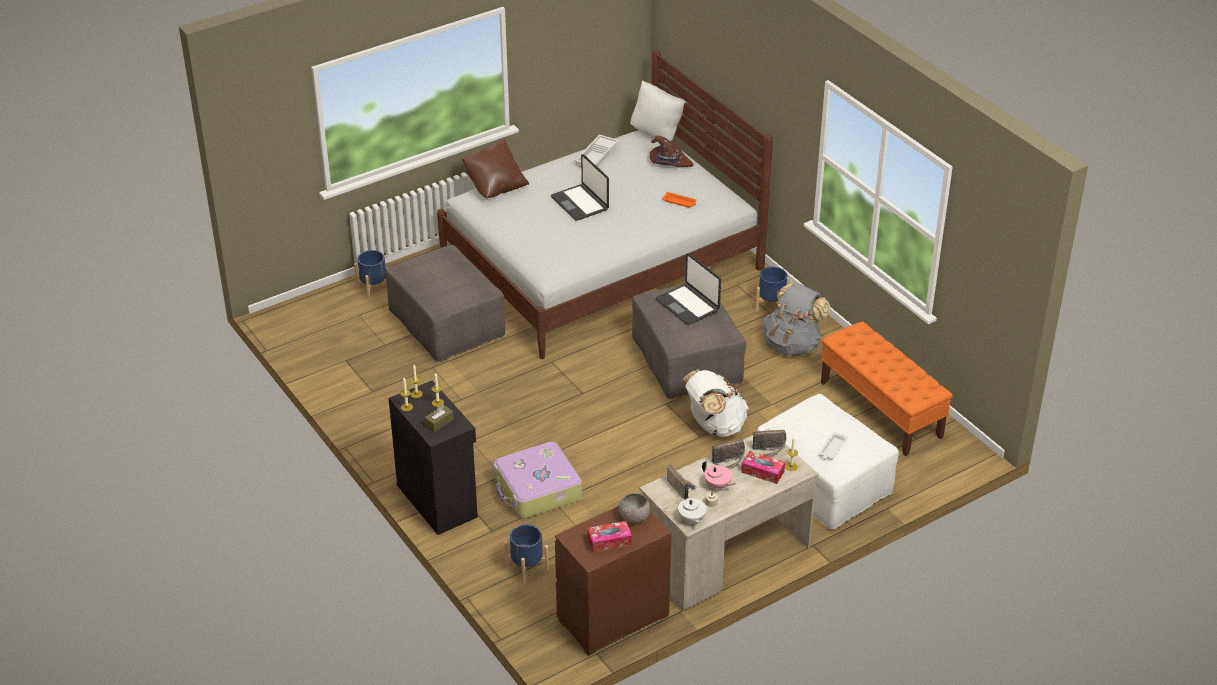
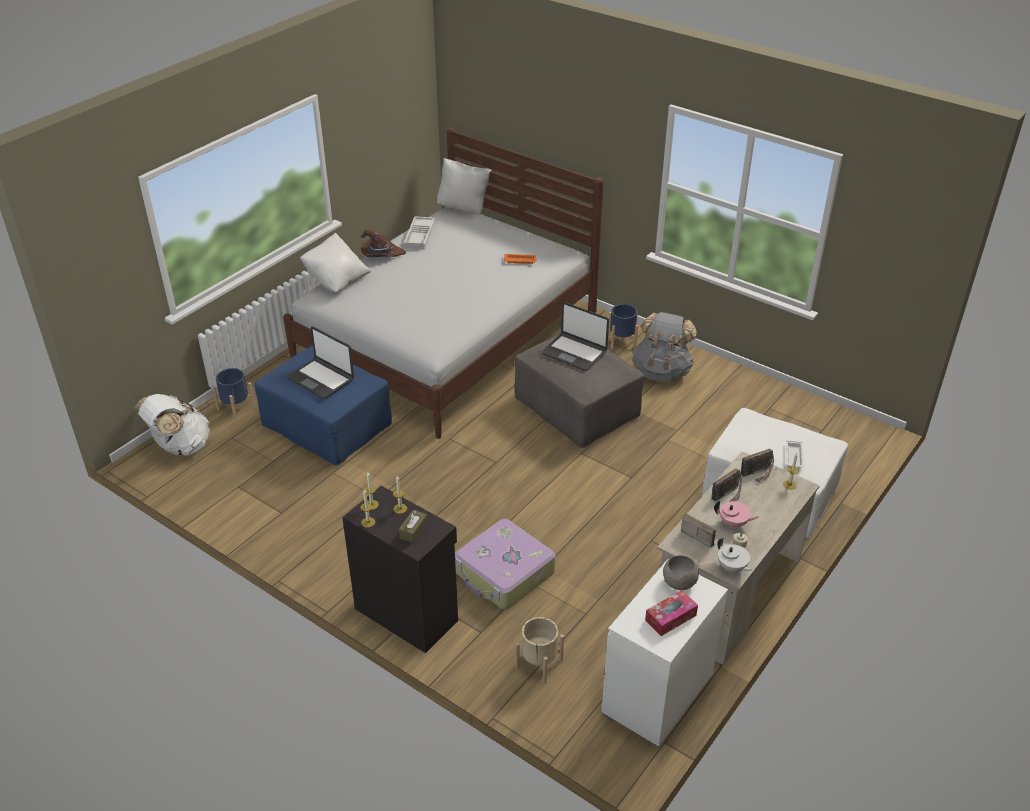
camera: 20 degrees left, 0 degrees up
(447, 324) = (328, 426): grey ottoman -> blue ottoman
(495, 186) = (336, 280): brown pillow -> white pillow
(527, 568) = (539, 664): blue planter -> beige planter
(580, 203) = (428, 279): laptop -> laptop (321, 379)
(612, 617) = (657, 695): brown dresser -> white dresser
(669, 162) = (489, 229): brown hat -> brown hat (381, 254)
(714, 425) = (638, 463): white backpack -> white backpack (180, 447)
(762, 472) = (767, 497): tissue box -> none
(881, 410) = (775, 412): orange bench -> none

